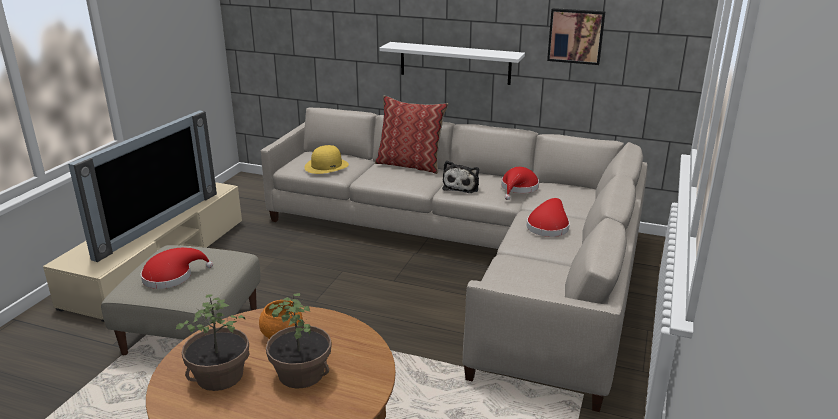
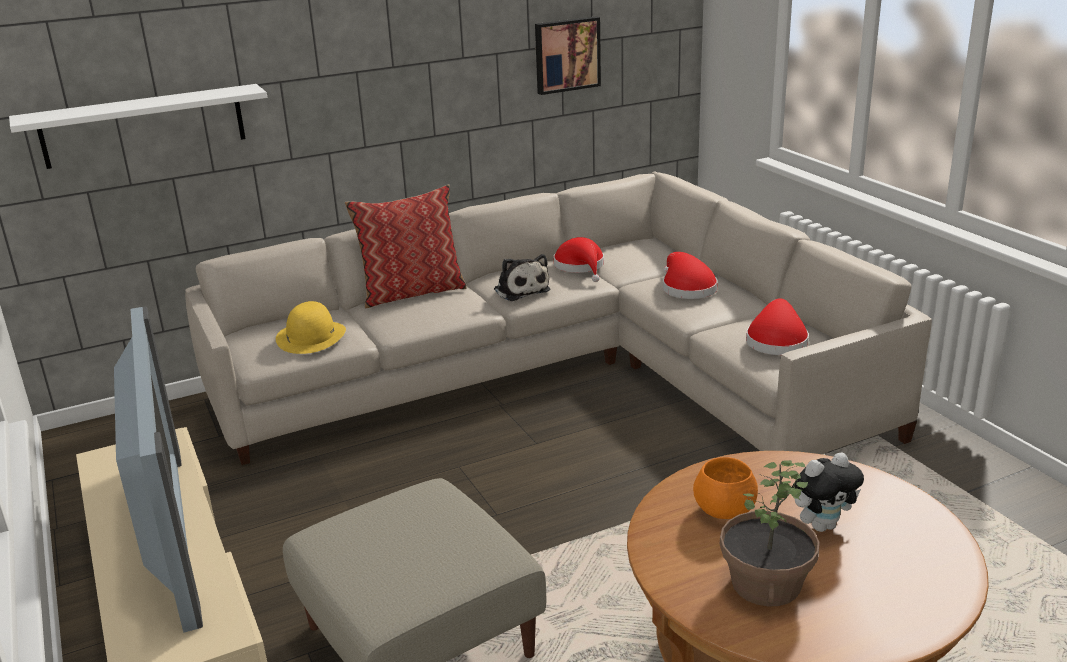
camera: 45 degrees left, 0 degrees up
(172, 276) = (408, 558): red hat -> red hat (776, 341)
(301, 373) = (822, 525): potted plant -> plush toy
(455, 63) = (415, 129): white shelf -> white shelf (143, 126)

